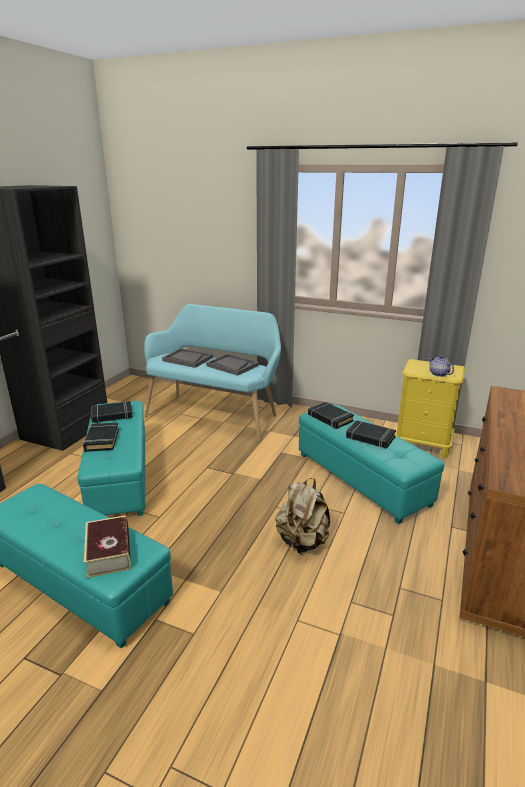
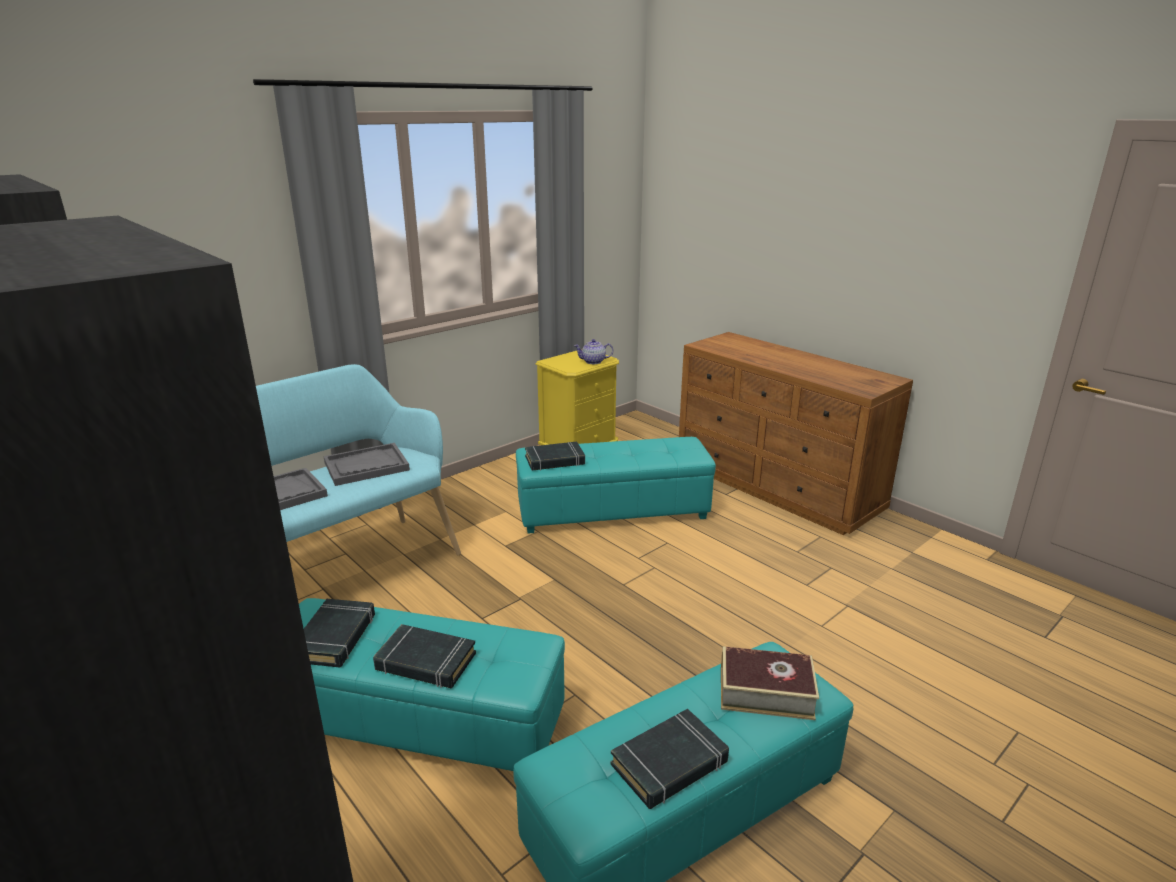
camera: 65 degrees left, 0 degrees up
(302, 542) = (701, 585): beige backpack -> none
(370, 437) = (622, 453): black book -> black book (670, 764)

